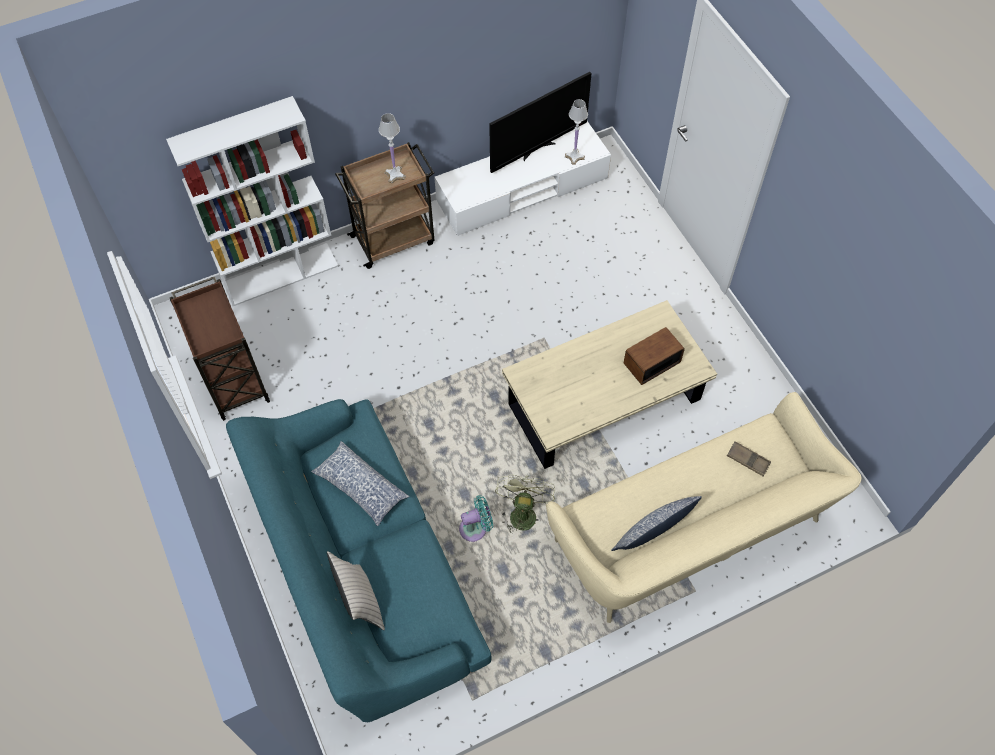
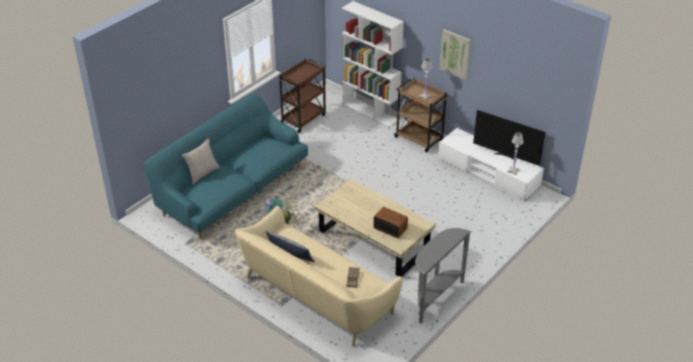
camera: 65 degrees right, 20 degrees down
(361, 488) = (257, 155): pillow -> none
(407, 74) = (455, 54): none -> picture
(757, 374) = (434, 297): none -> grey console table

